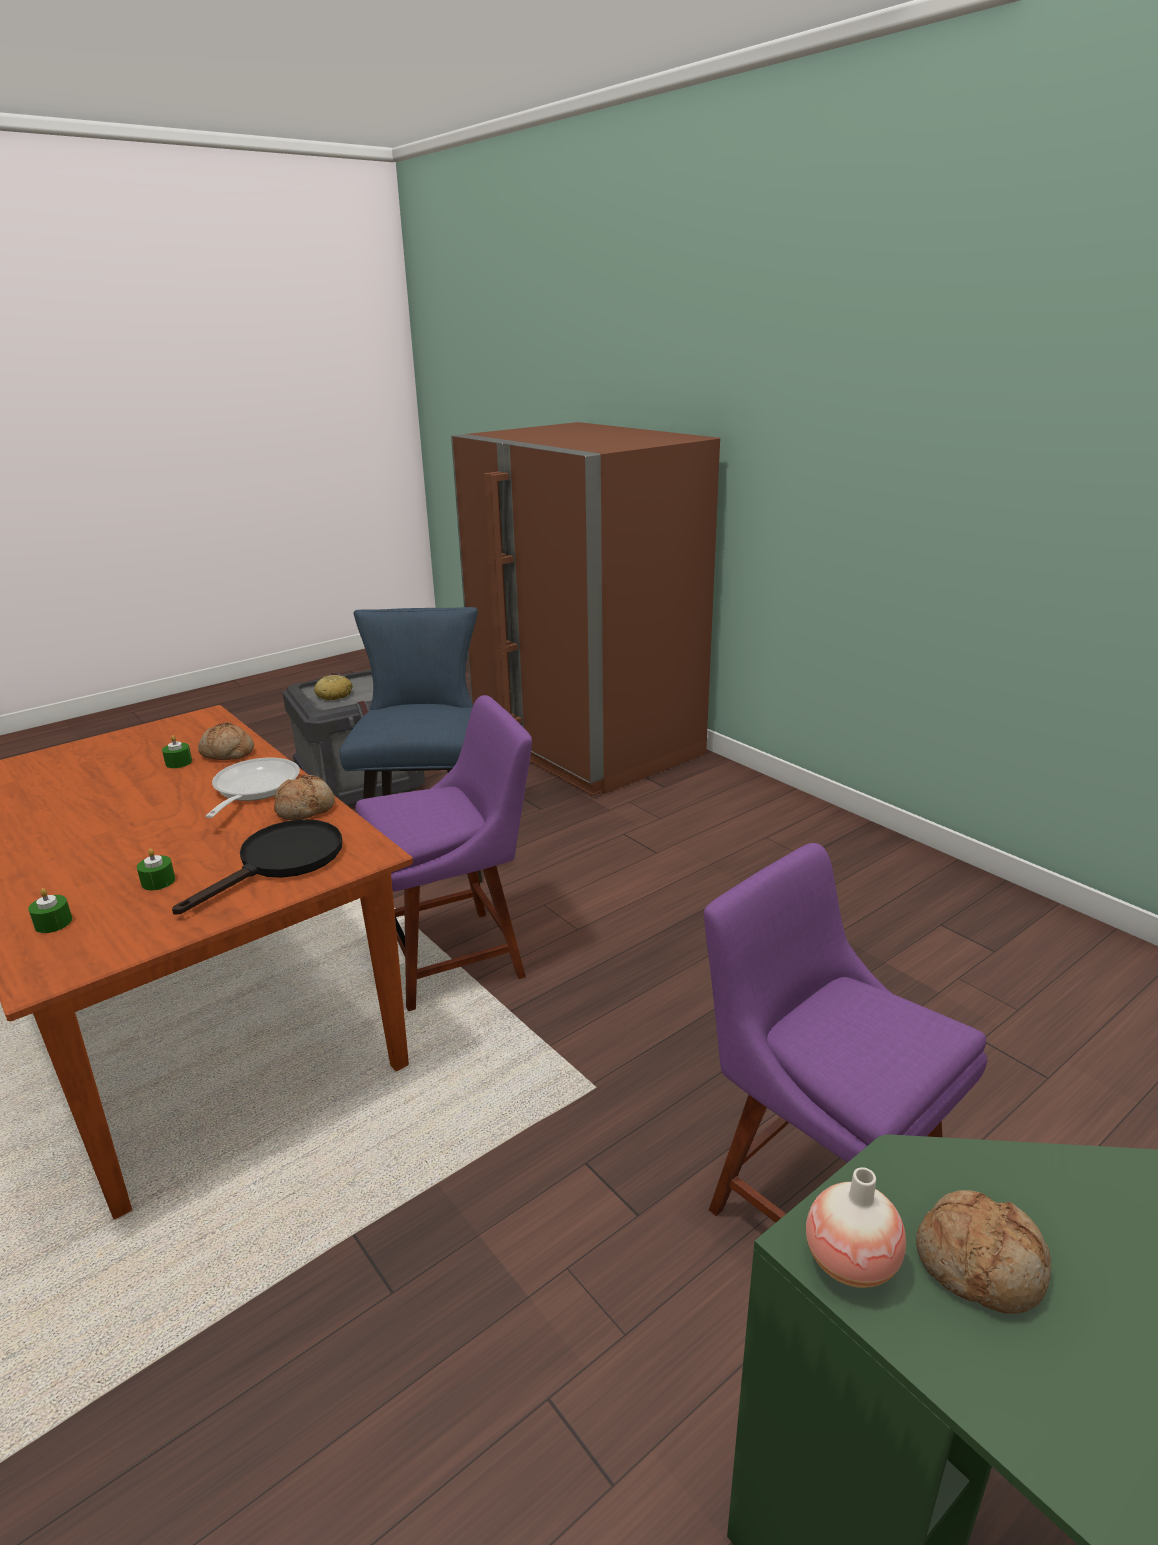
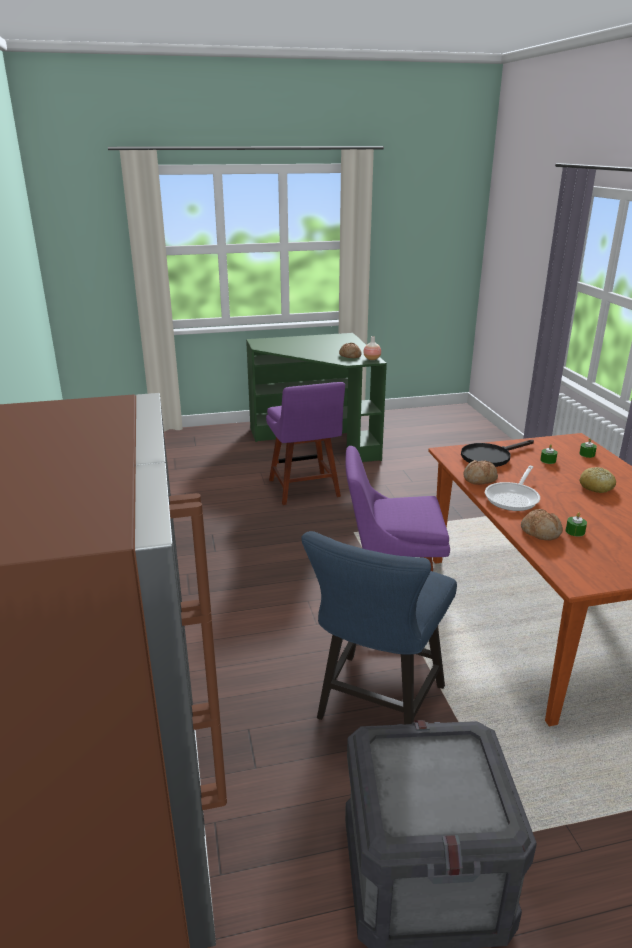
camera: 155 degrees left, 0 degrees up
(334, 695) = (454, 782): bread -> bread (596, 487)

